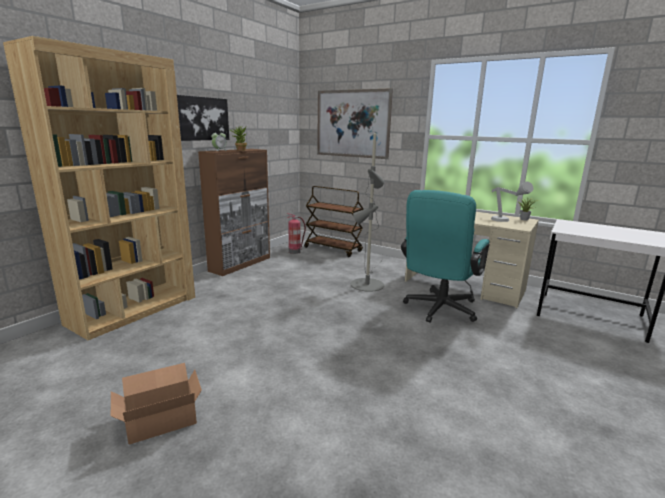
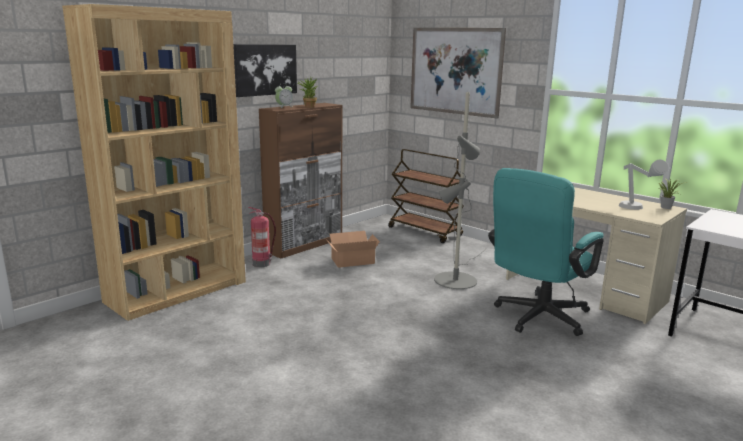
camera: 10 degrees right, 0 degrees up
(159, 419) = (192, 405): cardboard box -> cardboard box (351, 260)
(295, 252) = (375, 232): fire extinguisher -> fire extinguisher (262, 264)

